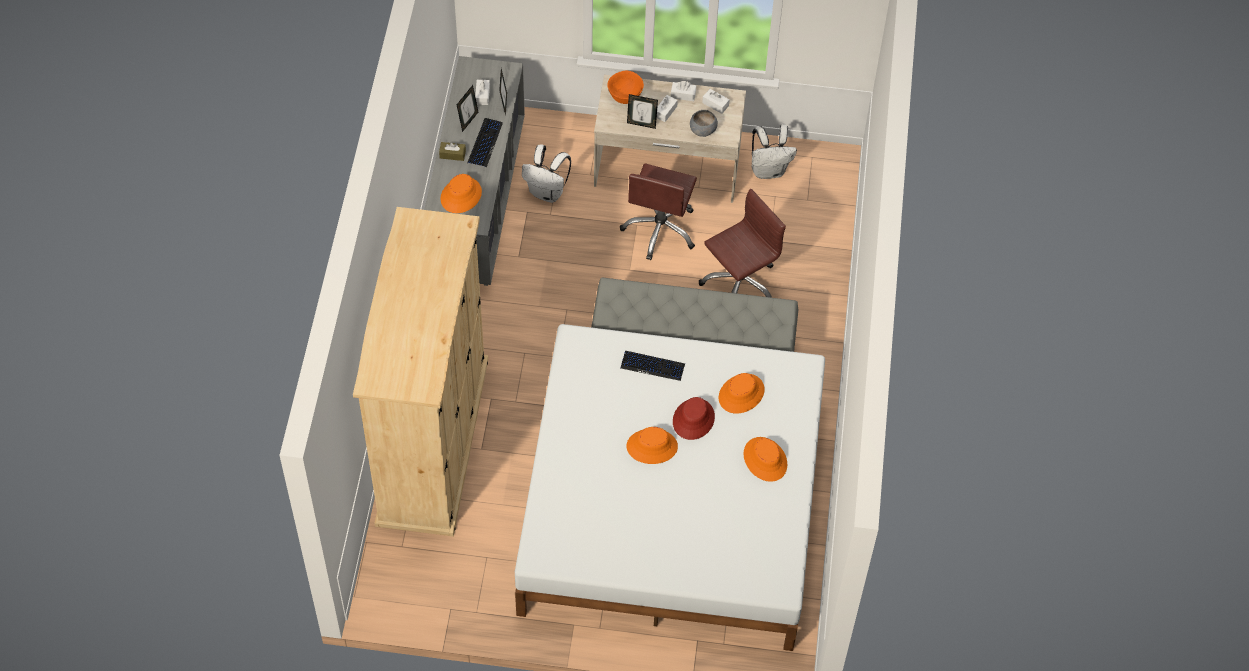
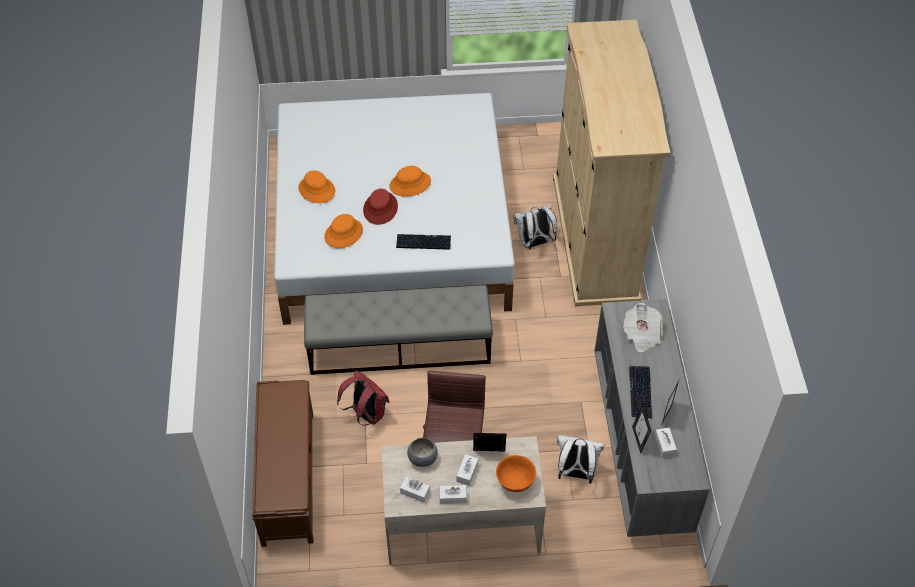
camera: 170 degrees right, 5 degrees down
(452, 154) = (667, 374): brown tissue box -> none
(461, 195) = (642, 335): orange hat -> newspaper
(739, 284) = (366, 414): brown office chair -> red backpack
(769, 170) = (354, 544): white backpack -> white backpack (534, 243)
(824, 239) = (288, 476): none -> brown bench

